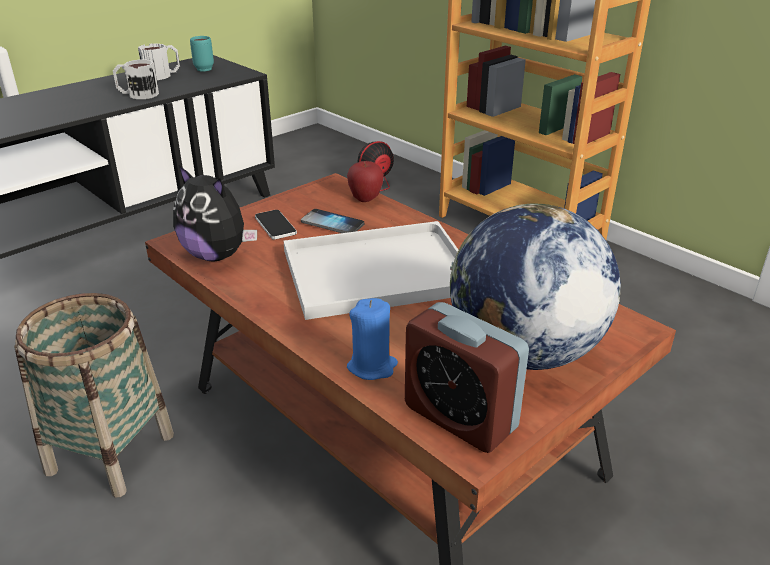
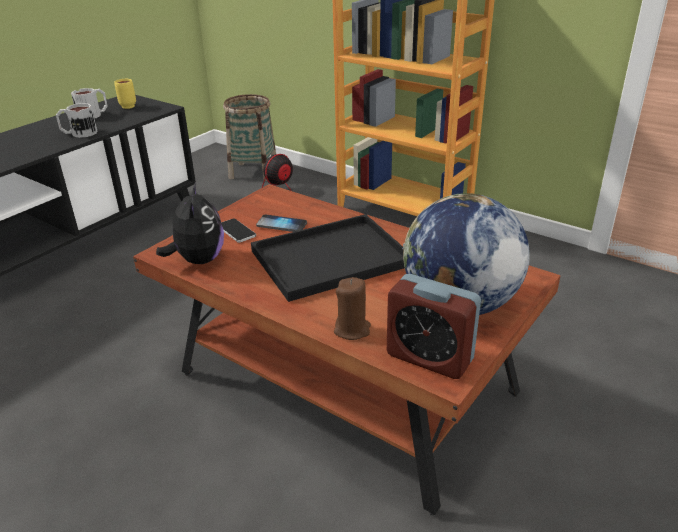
camera: 10 degrees left, 0 degrees up
(110, 453) = (123, 433): basket -> basket (253, 171)
(204, 68) = (127, 106): turquoise mug -> yellow mug
(217, 255) = (198, 260): plush toy -> plush toy turned 120 degrees counterclockwise
(365, 199) = (301, 202): apple -> none
(372, 366) = (352, 330): blue candle -> brown candle
(374, 273) = (328, 259): white tray -> black tray

